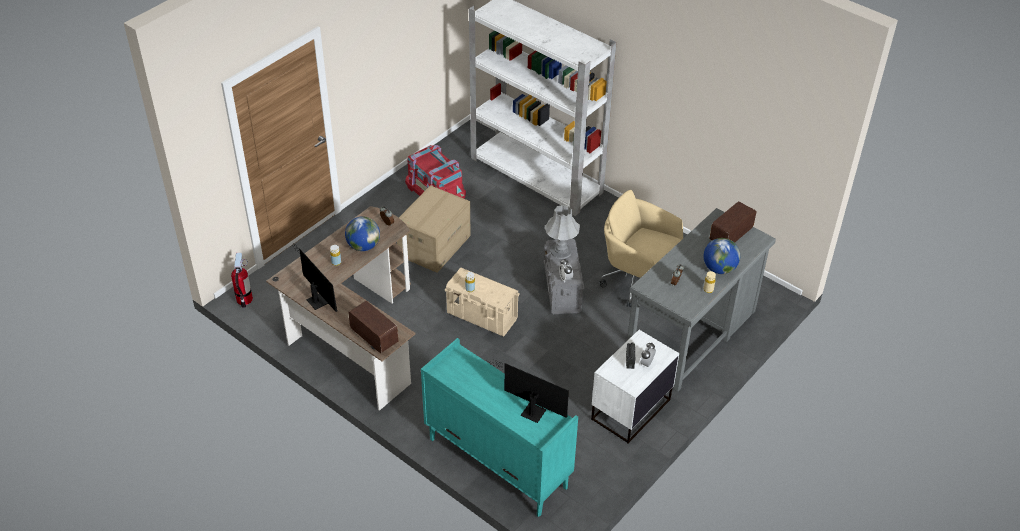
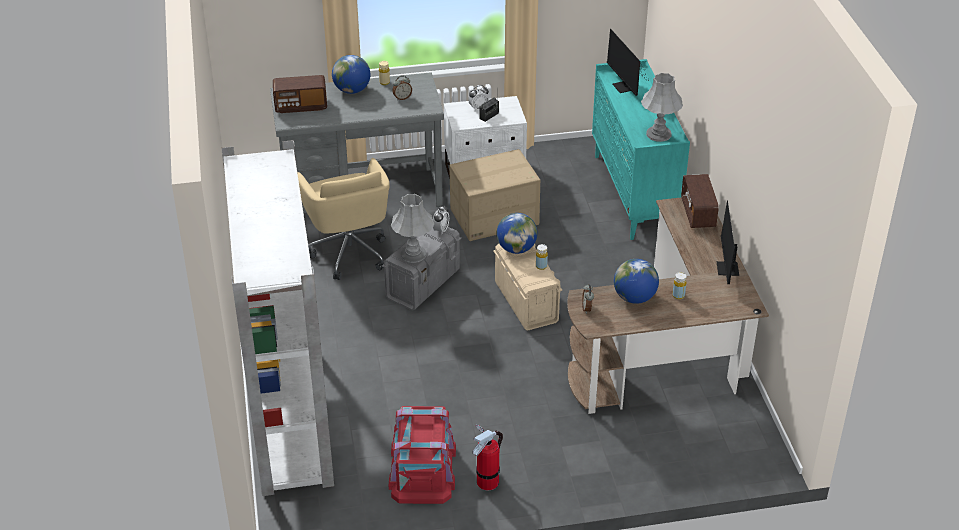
camera: 140 degrees left, 5 degrees down
(244, 299) = (765, 452): fire extinguisher -> fire extinguisher (487, 481)
(434, 245) = (499, 398): cardboard box -> cardboard box (494, 217)
(456, 373) = (659, 134): none -> grey table lamp
(500, 293) = (516, 249): none -> globe

